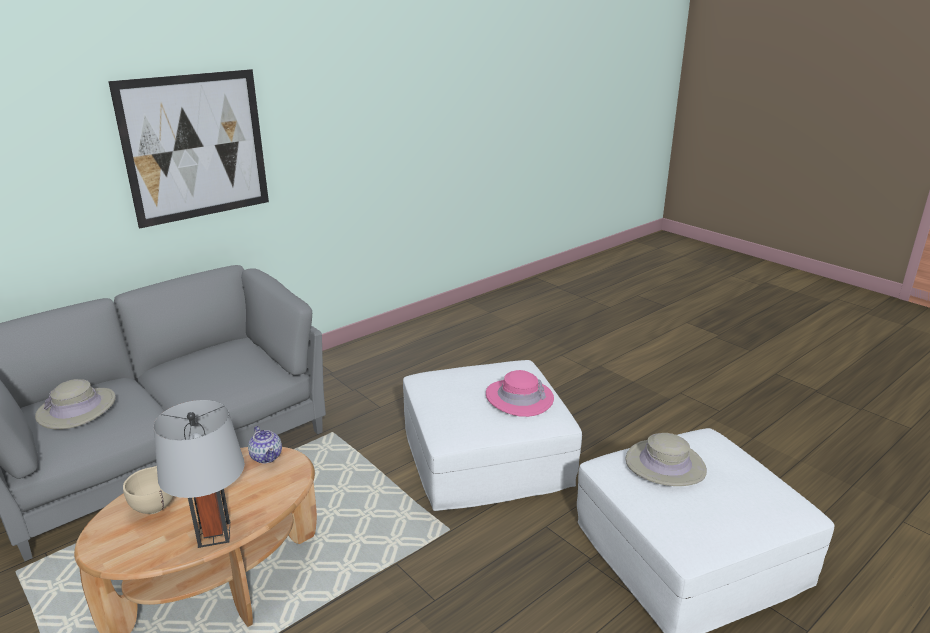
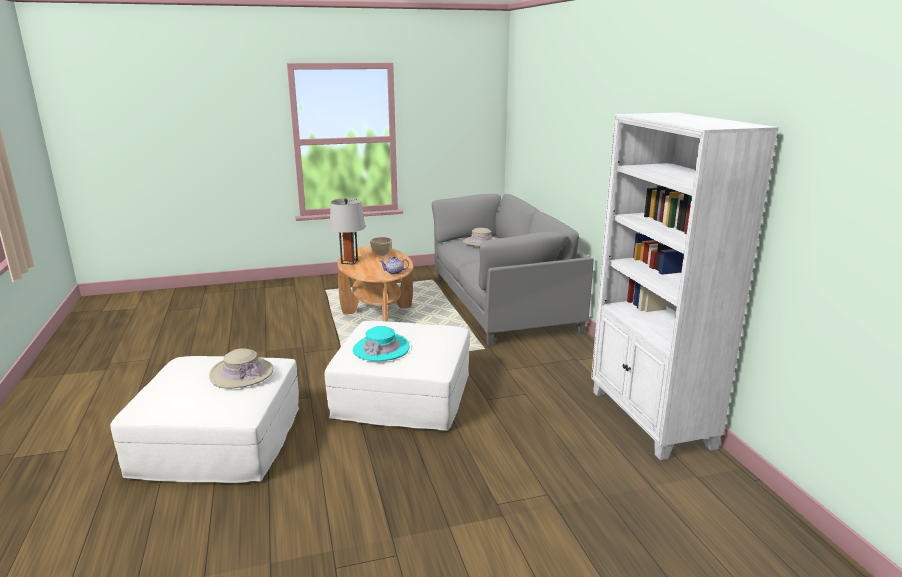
camera: 115 degrees right, 5 degrees down
(196, 147) = (595, 140): picture -> none
(427, 330) = (650, 419): none -> white bookcase
(519, 398) = (381, 349): pink hat -> turquoise hat

